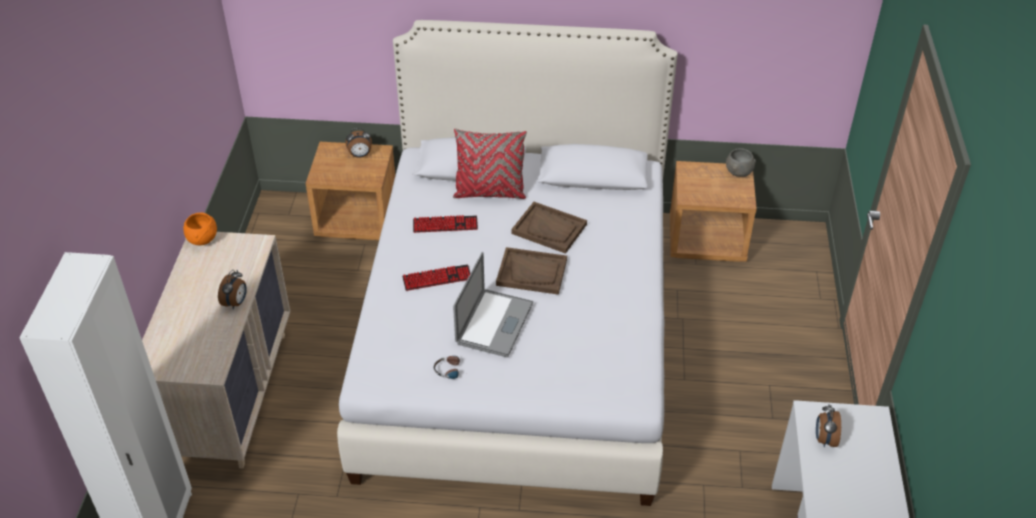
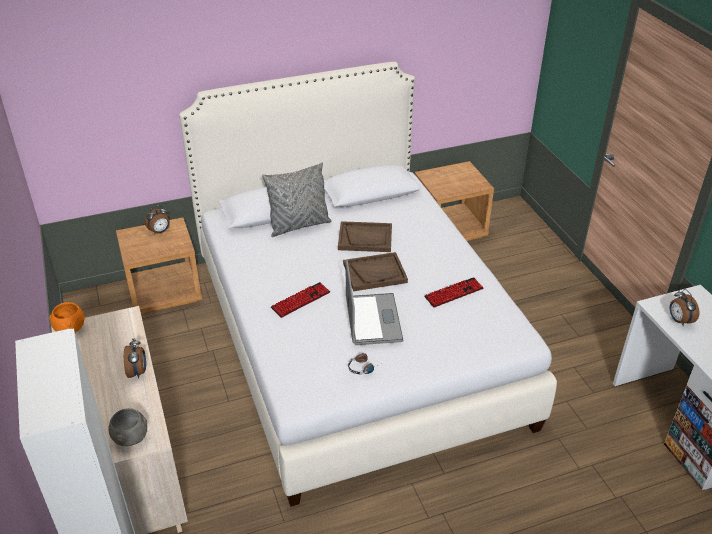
camera: 25 degrees left, 5 degrees down
(445, 225) = (279, 259): keyboard -> keyboard (454, 293)
(490, 192) = (299, 225): red pillow -> grey pillow
(738, 173) = (464, 169): grey bowl -> grey bowl (130, 439)

